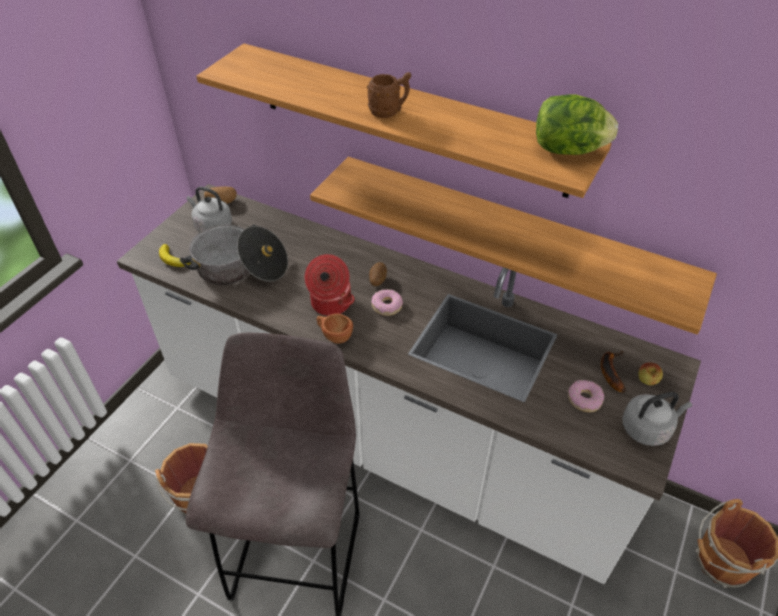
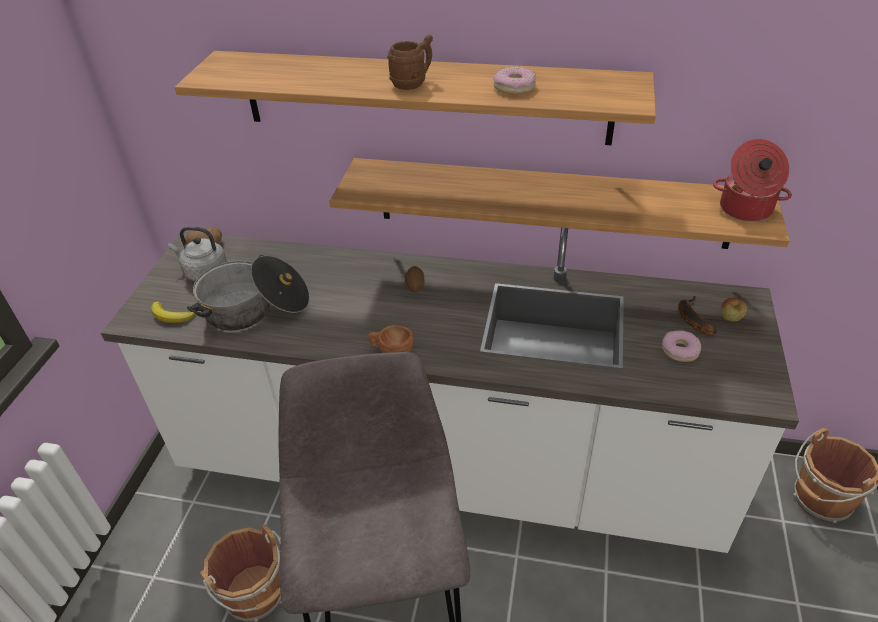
camera: 15 degrees left, 5 degrees down
(330, 303) = (373, 321): cooking pot -> cooking pot (745, 209)
(386, 306) = (436, 309): donut -> donut (514, 87)
(567, 150) = (616, 85): lettuce -> none
(648, 428) = (753, 362): grey kettle -> none

